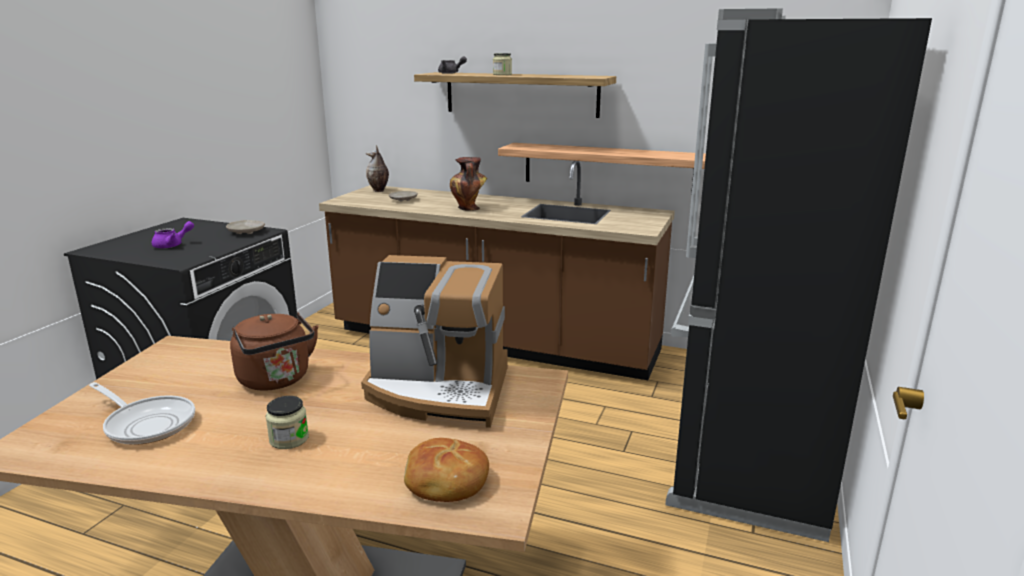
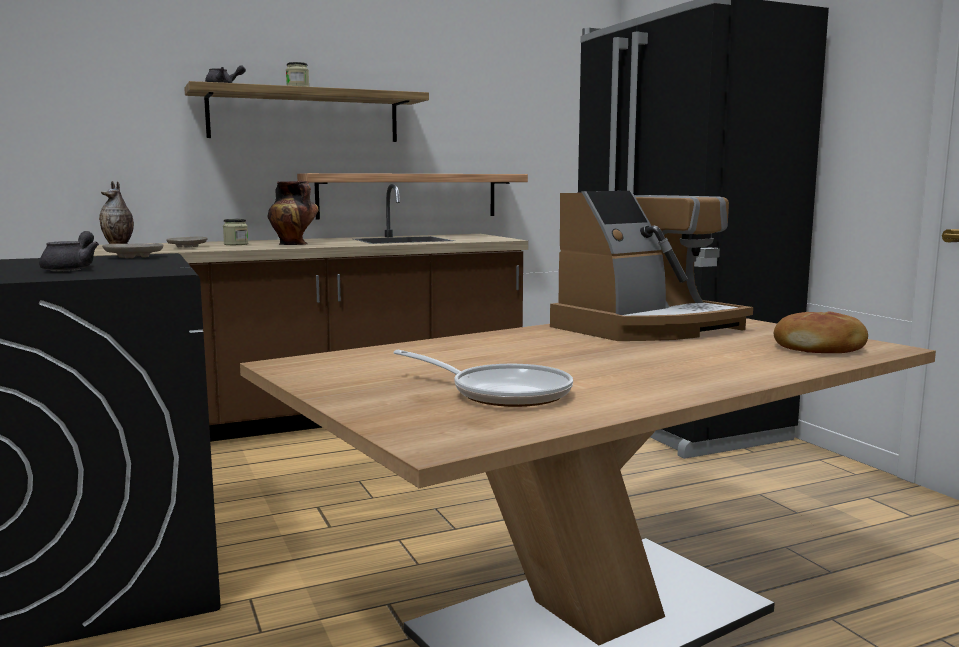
camera: 45 degrees left, 10 degrees down
(147, 424) = (502, 393): frying pan -> frying pan turned 45 degrees clockwise
(172, 245) = (72, 269): purple teapot -> grey teapot
(277, 380) = (505, 351): brown kettle -> none
(289, 439) = (656, 364): jar -> jar (236, 244)

